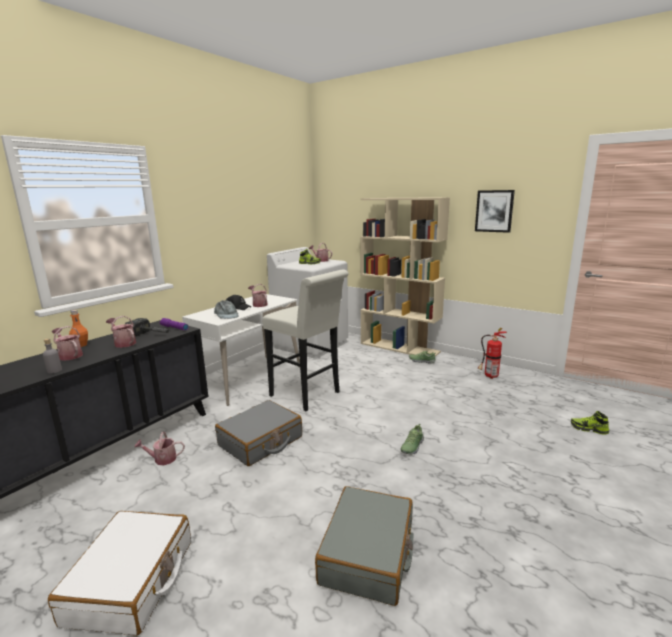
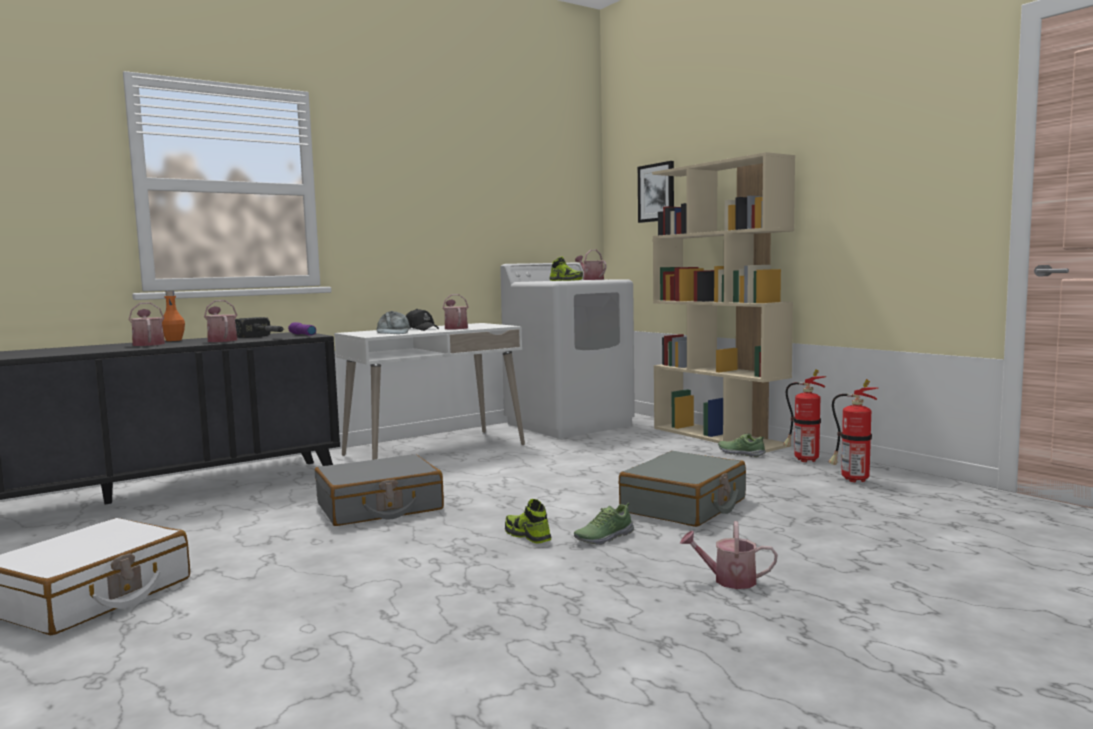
camera: 20 degrees right, 10 degrees down
(54, 371) = (113, 349): grey bottle -> none
(162, 459) = (236, 508): watering can -> watering can (728, 580)
(308, 395) = (502, 472): white stool -> none
(368, 554) = (402, 625): grey suitcase -> grey suitcase (684, 506)
(455, 363) = (803, 460): none -> fire extinguisher
(494, 211) = (869, 170): picture -> picture (656, 192)
(589, 429) = (983, 557): shoe -> shoe (527, 535)

